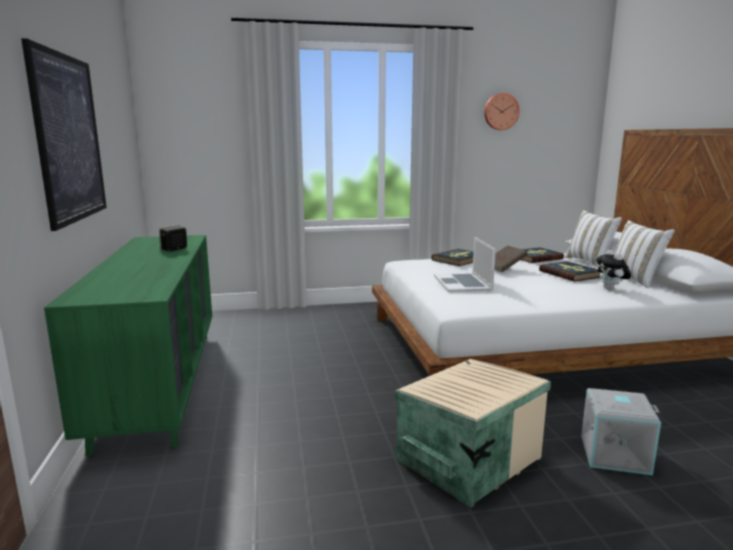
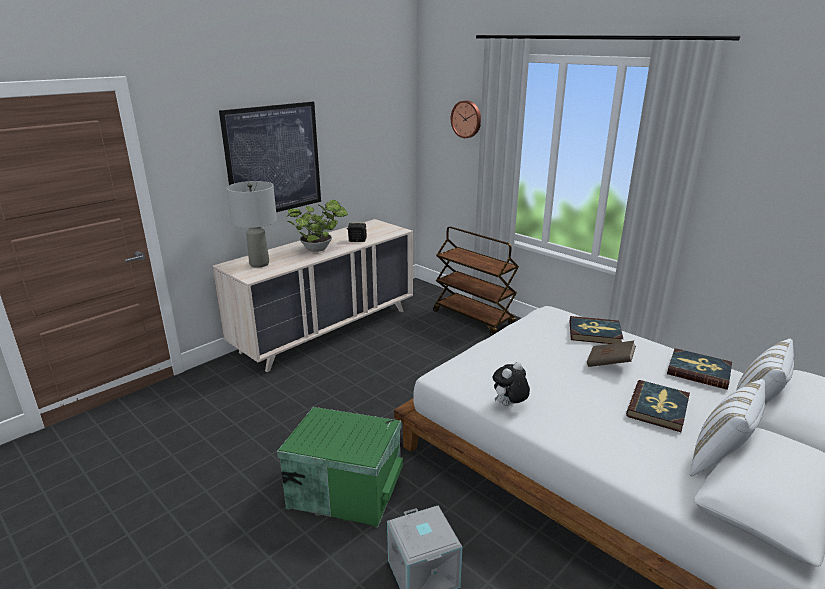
camera: 55 degrees right, 10 degrees up
(118, 287) = (259, 264): none -> grey table lamp
(153, 262) = (319, 249): none -> potted plant
(160, 383) = (327, 330): green dresser -> beige dresser
(280, 318) = (474, 318): none -> brown cart
(462, 283) = (521, 357): laptop -> none
(466, 458) = (345, 487): beige storage box -> green storage box
(500, 111) = (780, 156): wall clock -> wall clock (467, 119)
(611, 289) = (641, 448): plush toy -> plush toy (509, 405)

